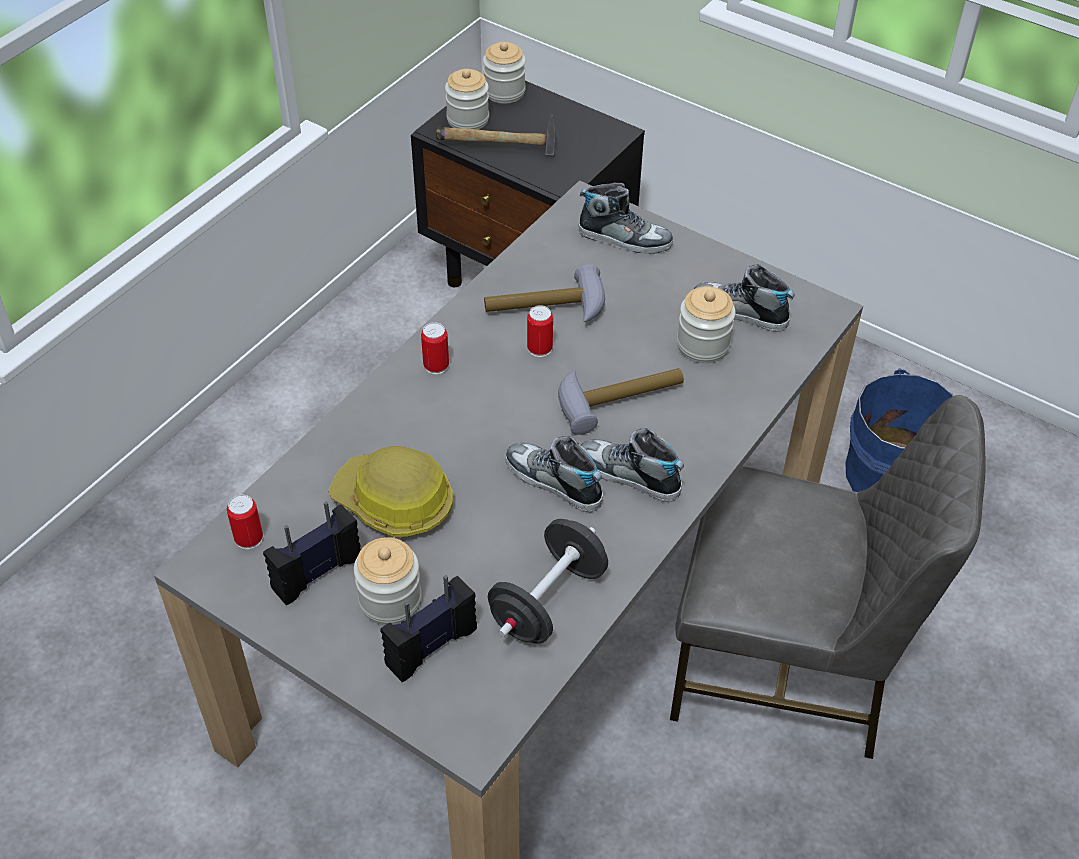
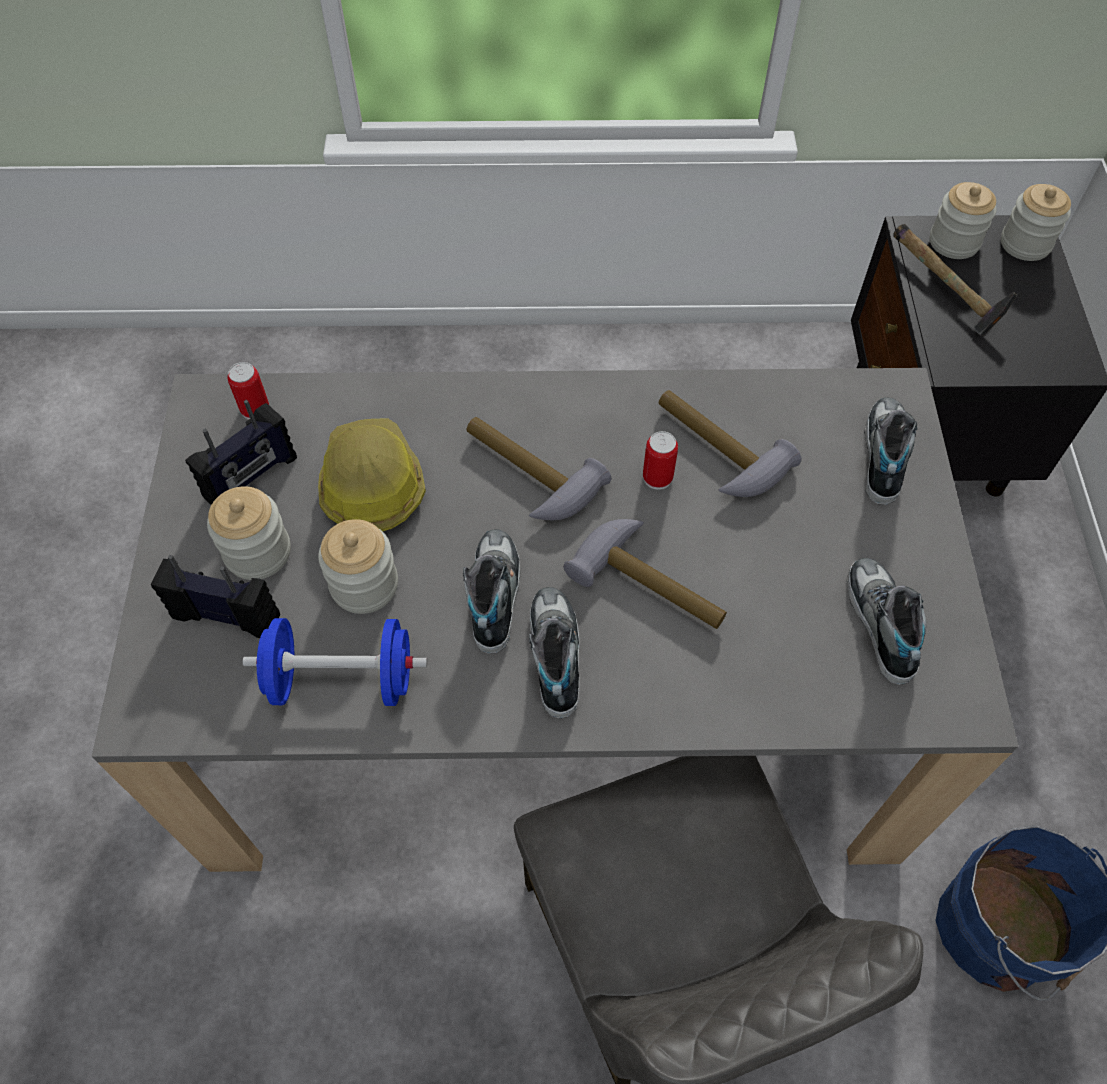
camera: 55 degrees right, 10 degrees up
(316, 572) = (252, 478): radio -> radio turned 120 degrees clockwise
(436, 366) = (561, 411): can -> none
(471, 412) = (526, 474): none -> hammer
(548, 601) = (342, 679): black dumbbell -> blue dumbbell
(624, 238) = (882, 455): shoe -> shoe turned 150 degrees counterclockwise
(703, 345) = (796, 617): jar -> jar (364, 585)

